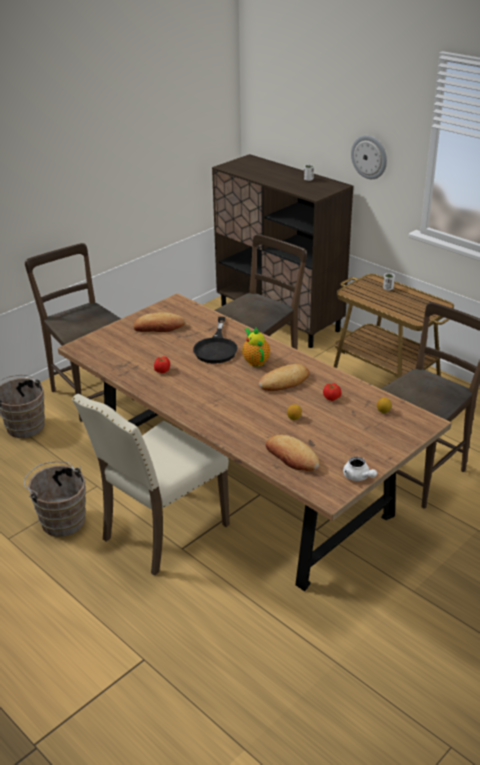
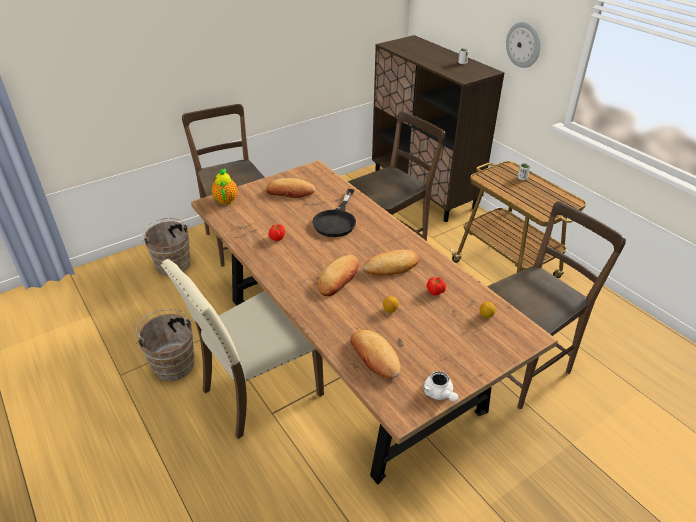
camera: 10 degrees right, 5 degrees up
(236, 398) = (339, 278): none -> bread
(255, 361) = (370, 239): teapot -> teapot (226, 199)

